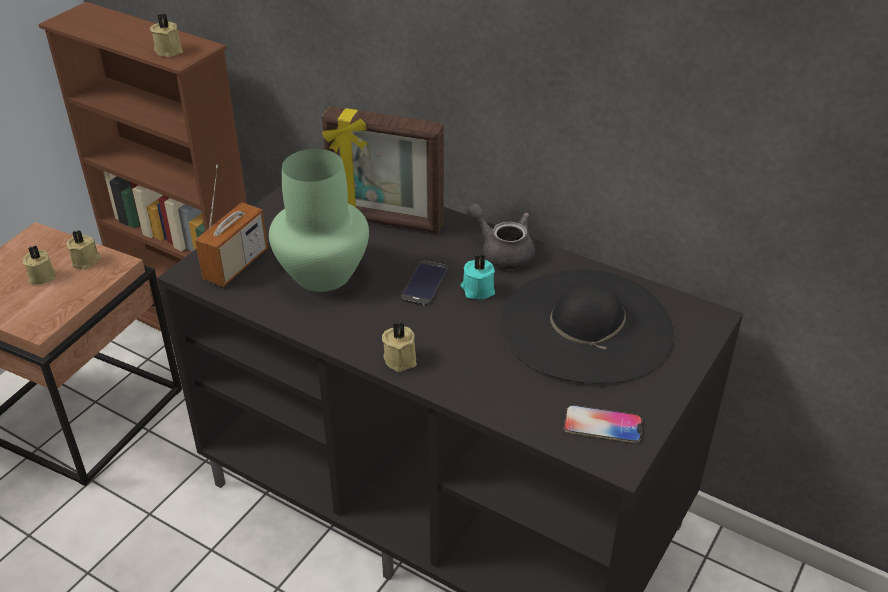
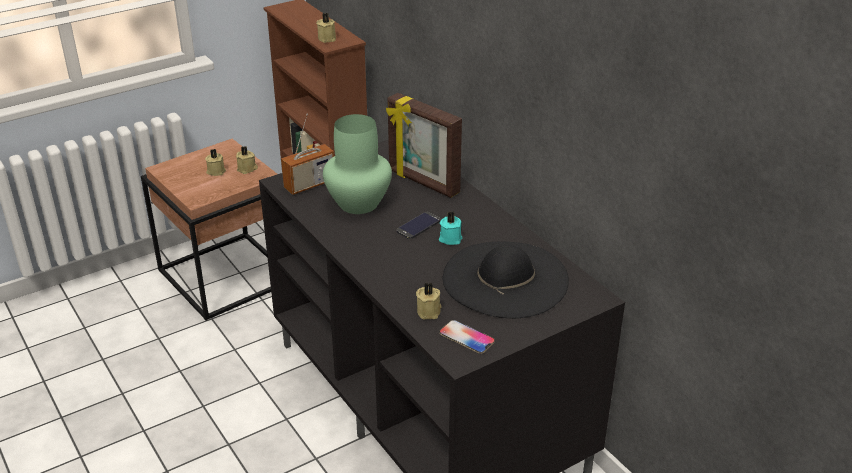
camera: 25 degrees right, 5 degrees down
(401, 358) = (369, 264): beige candle -> beige candle (429, 311)
(502, 252) = (485, 220): grey teapot -> none

